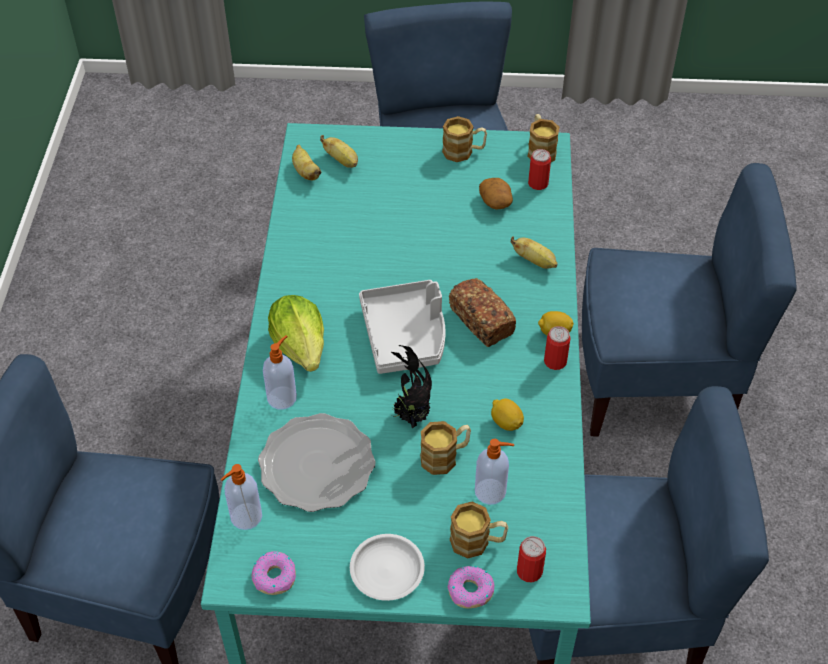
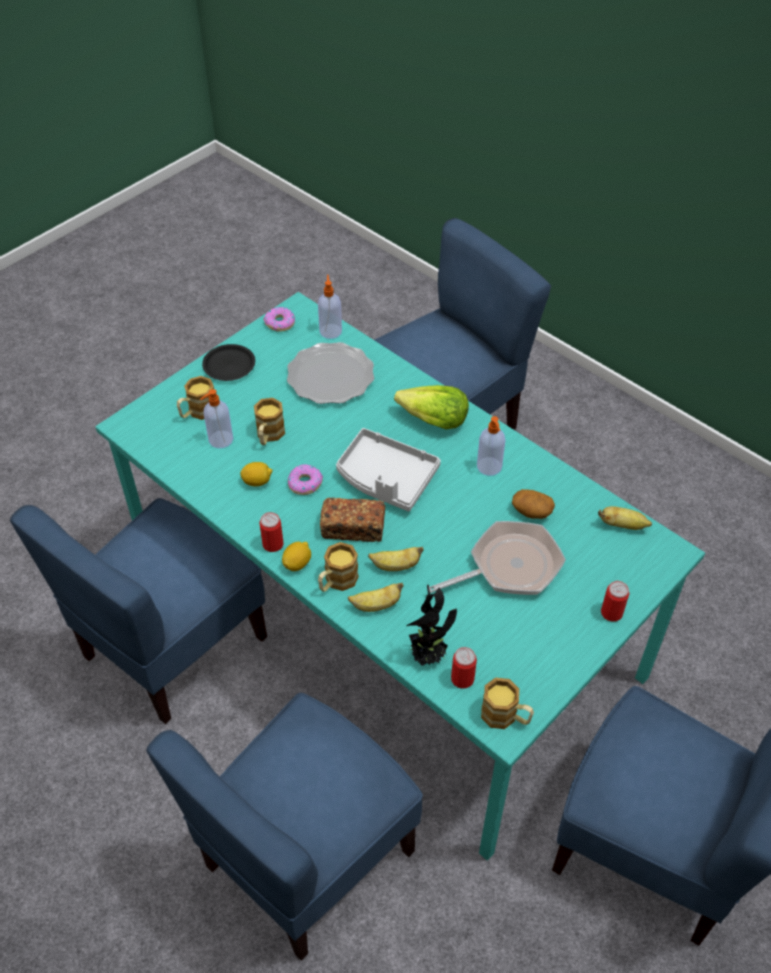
camera: 130 degrees right, 0 degrees up
(282, 397) = (400, 389): soap dispenser -> soap dispenser (489, 467)
(342, 161) = (617, 557): banana -> banana (395, 566)
(387, 569) = (229, 366): white plate -> black plate
(410, 416) = (317, 438): potted plant -> potted plant (429, 656)
(415, 211) = (509, 566): none -> frying pan
(464, 152) = (555, 653): mug -> mug (337, 582)
(470, 591) = (175, 390): donut -> donut (305, 483)
(496, 202) = (468, 629): potato -> potato (531, 511)
(529, 571) = (153, 421): can -> can (611, 612)

